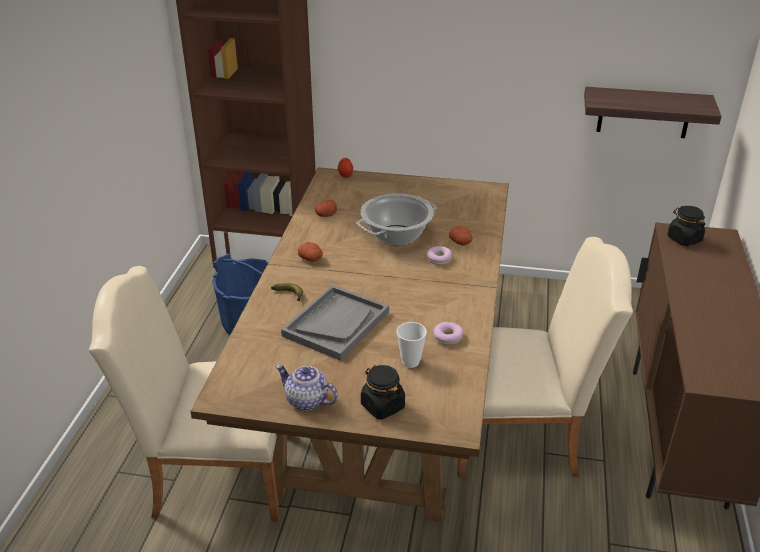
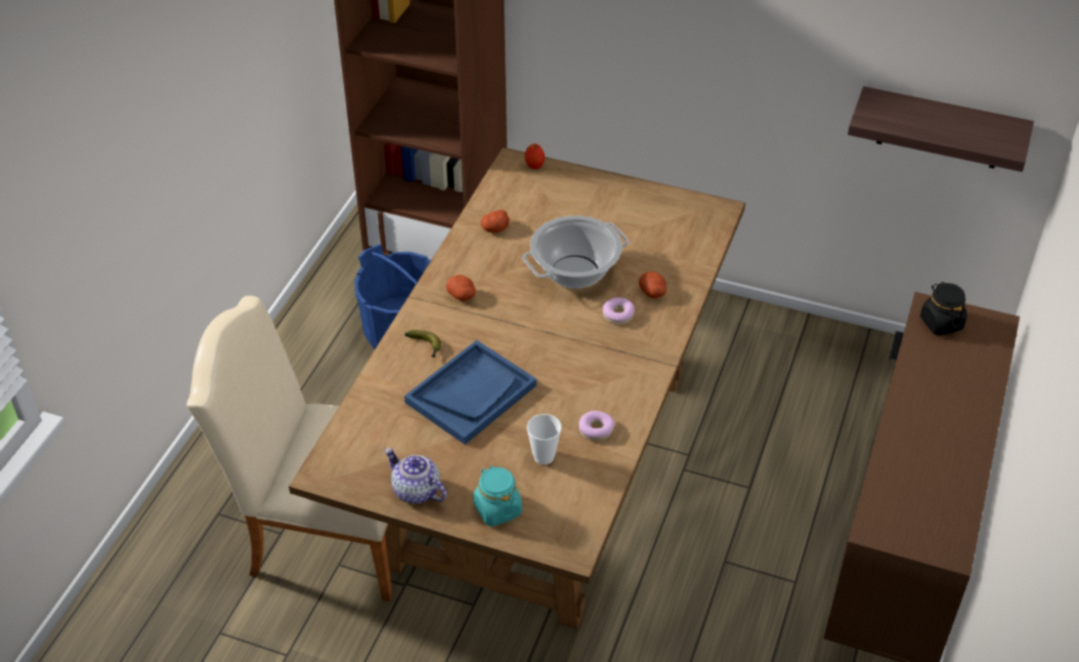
camera: 10 degrees right, 10 degrees up
(336, 324) = (471, 394): grey tray -> blue tray
(382, 406) = (497, 509): black jar -> turquoise jar
(521, 436) = (702, 536): beige chair -> none

